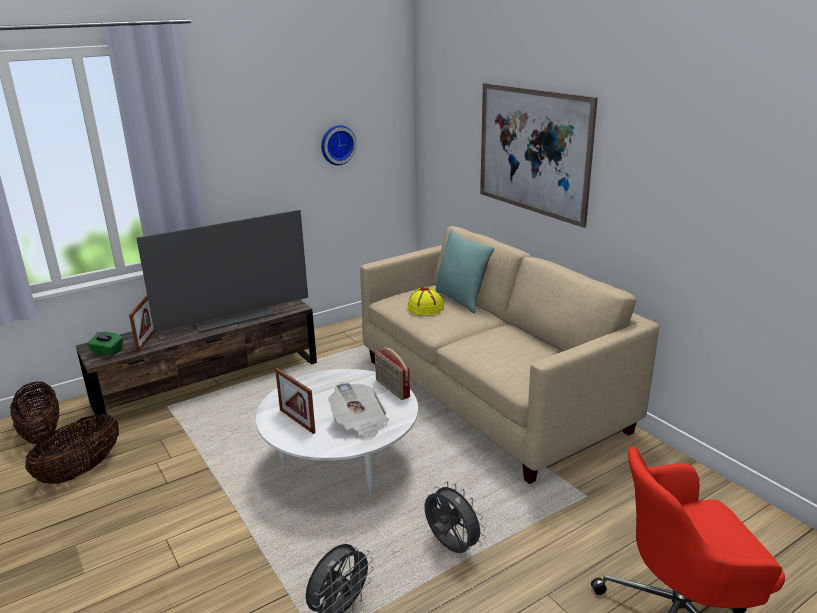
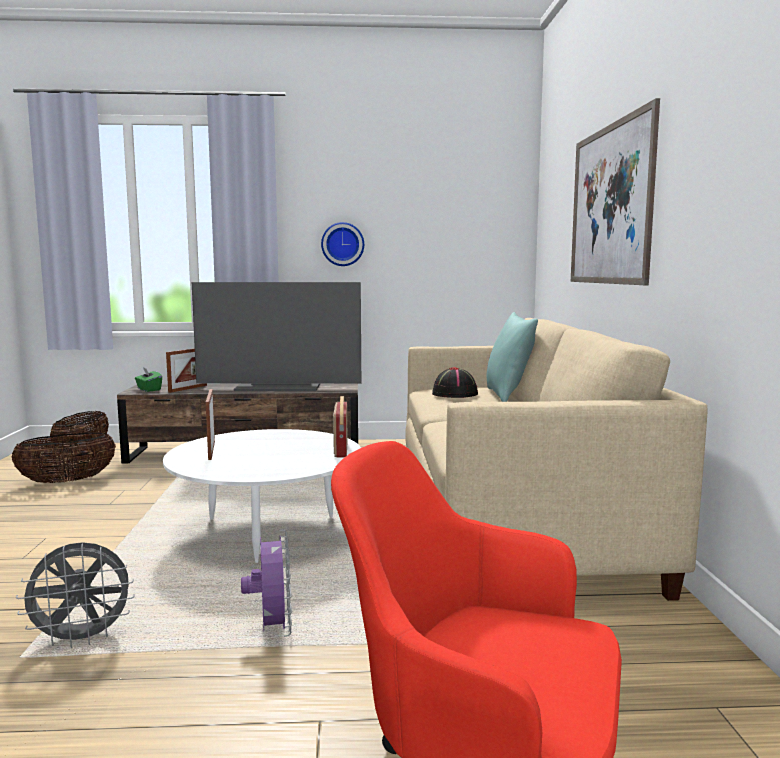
camera: 30 degrees right, 15 degrees down
(337, 144) = (436, 235): wall clock -> wall clock (342, 244)
(359, 423) = (262, 462): newspaper -> none
(426, 308) = (455, 394): yellow hat -> black hat
(450, 547) = (272, 629): grey fan -> purple fan

